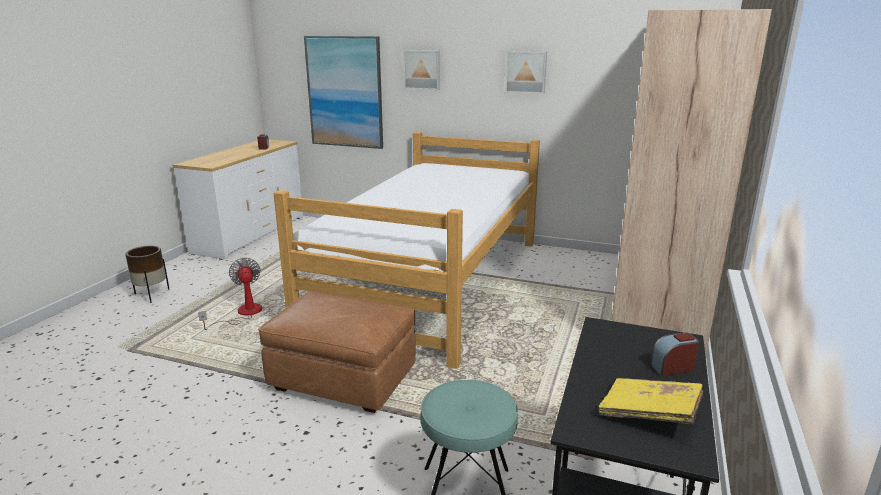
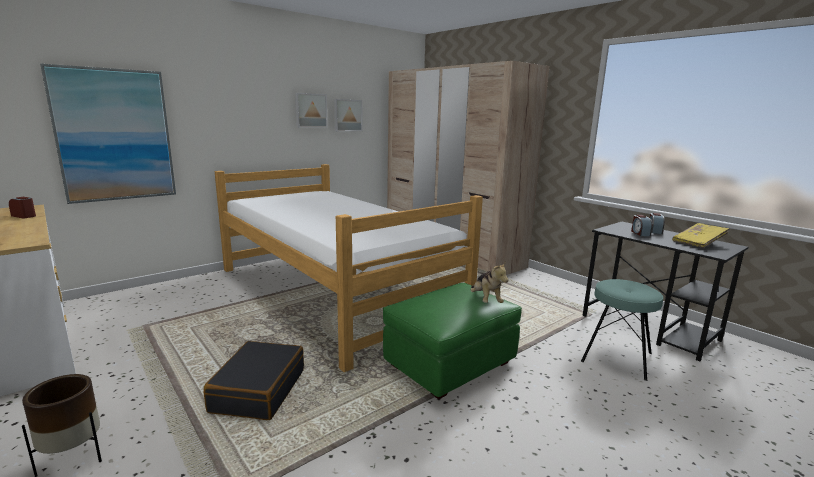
camera: 60 degrees left, 5 degrees down
(242, 314) = (258, 390): fan -> black suitcase
(343, 379) = (449, 364): brown ottoman -> green ottoman
(355, 326) = (486, 300): none -> plush toy
(422, 69) = (215, 108): picture -> picture (347, 115)
(628, 354) = (640, 233): none -> alarm clock

